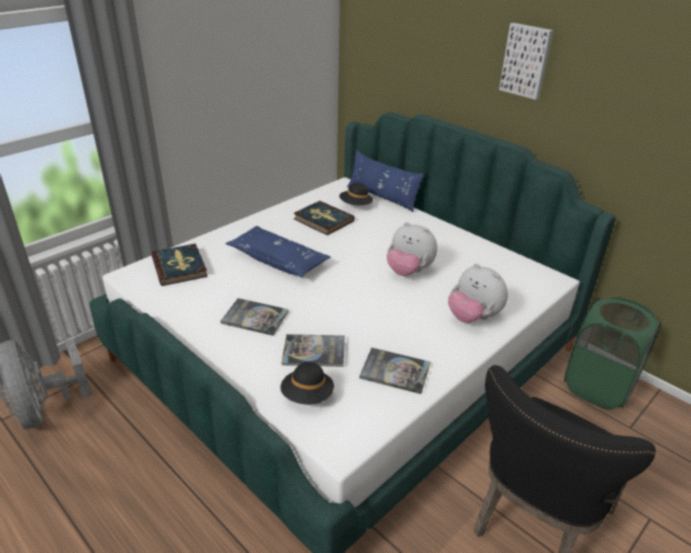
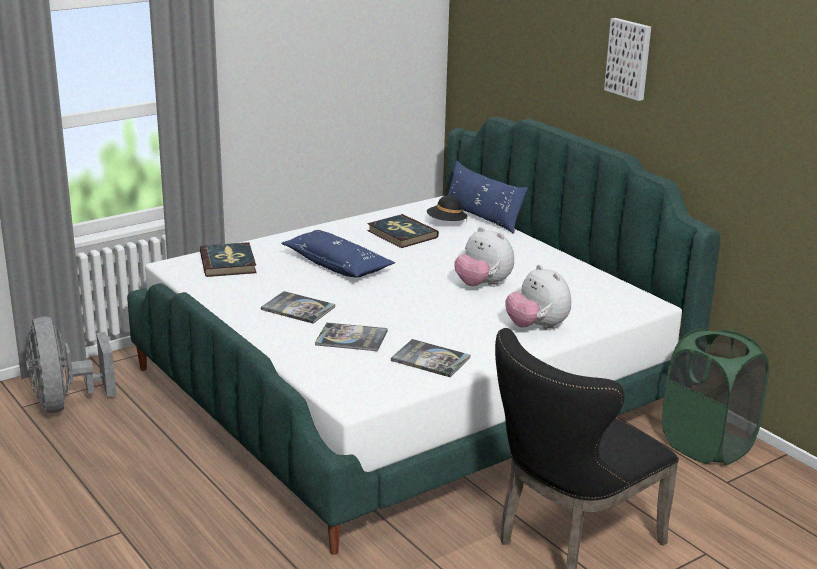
camera: 10 degrees right, 10 degrees down
(307, 396) = (333, 368): black hat -> none

